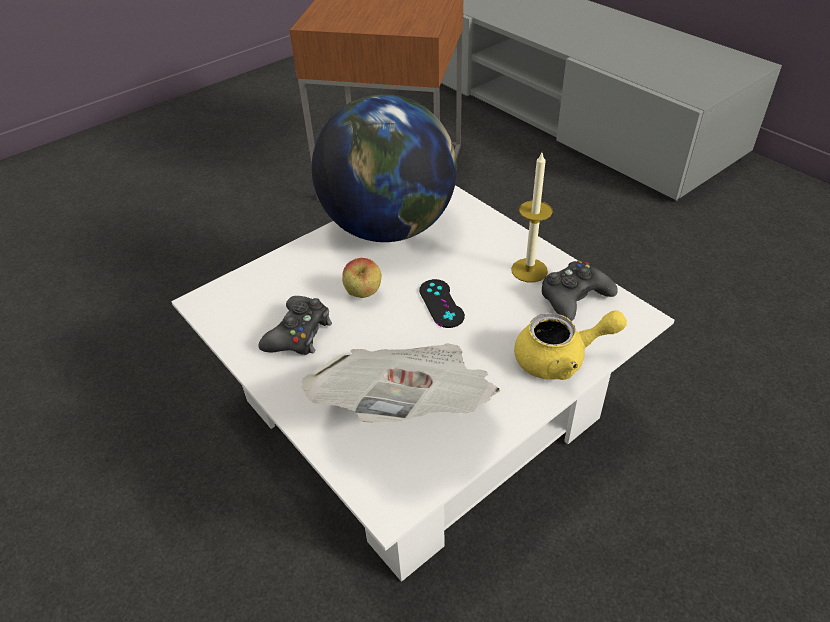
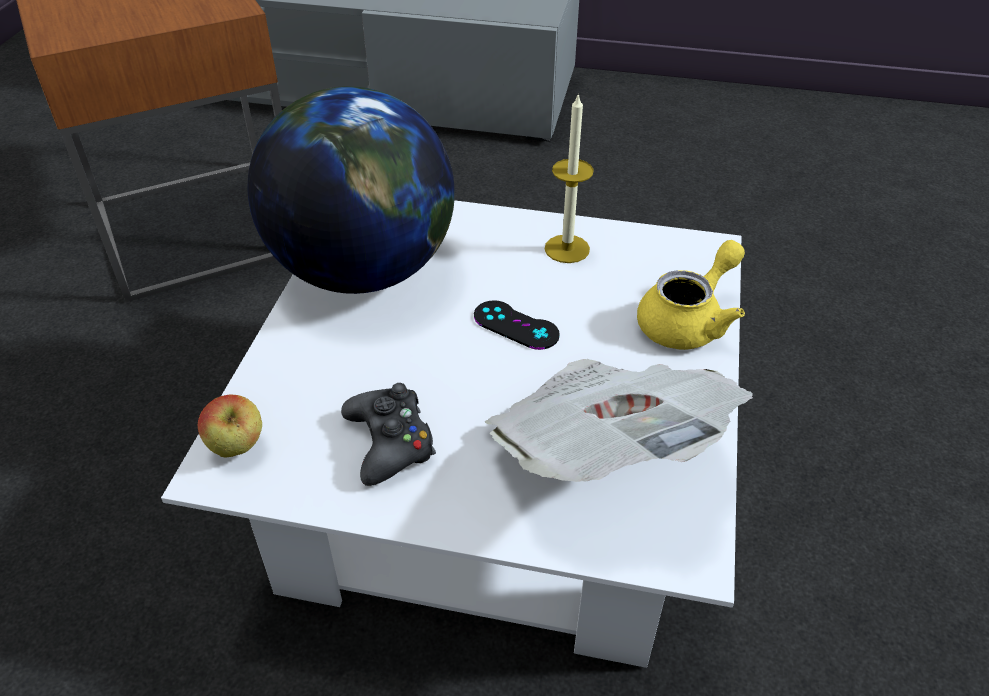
camera: 40 degrees left, 0 degrees up
(363, 294) = (418, 358): apple -> apple (237, 448)
(574, 297) = (637, 256): black game controller -> none

